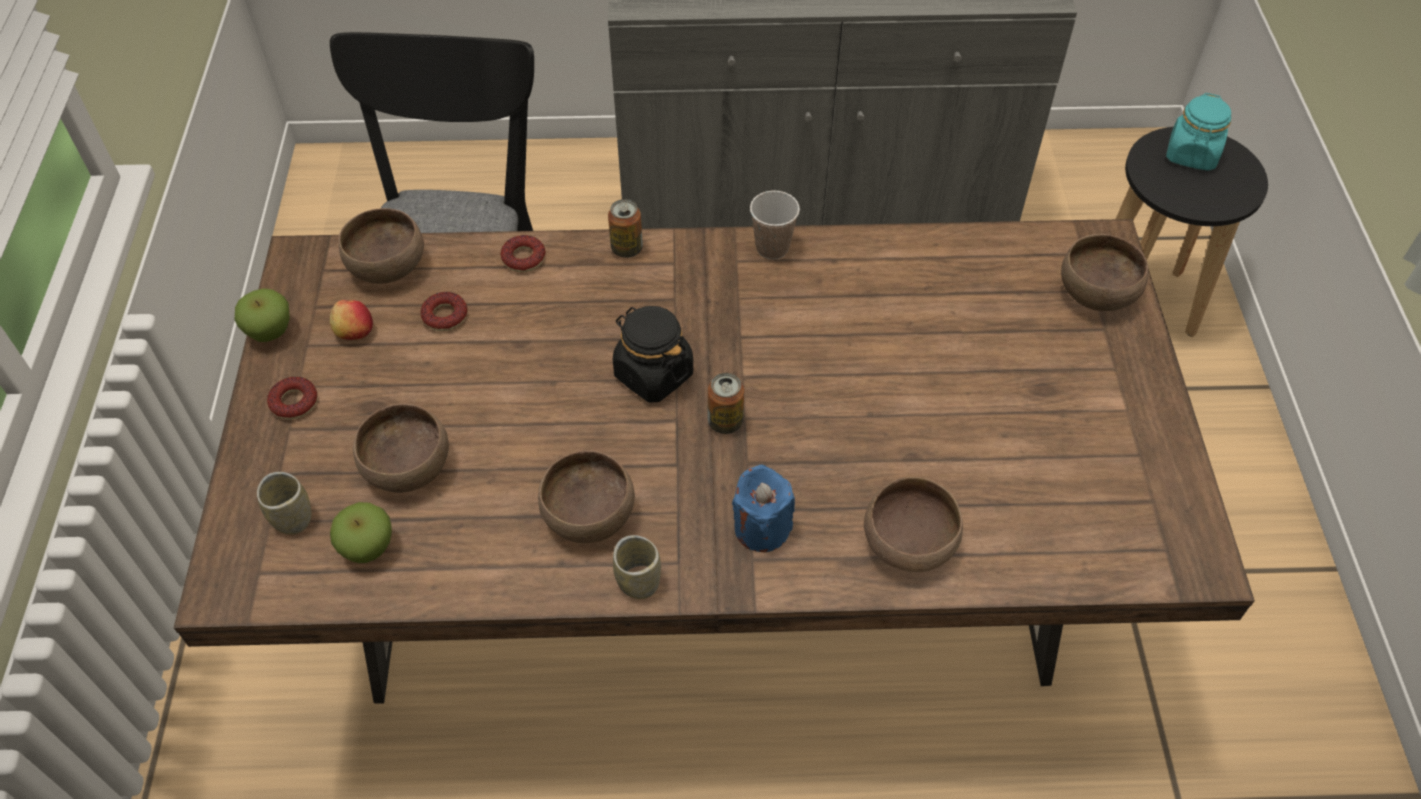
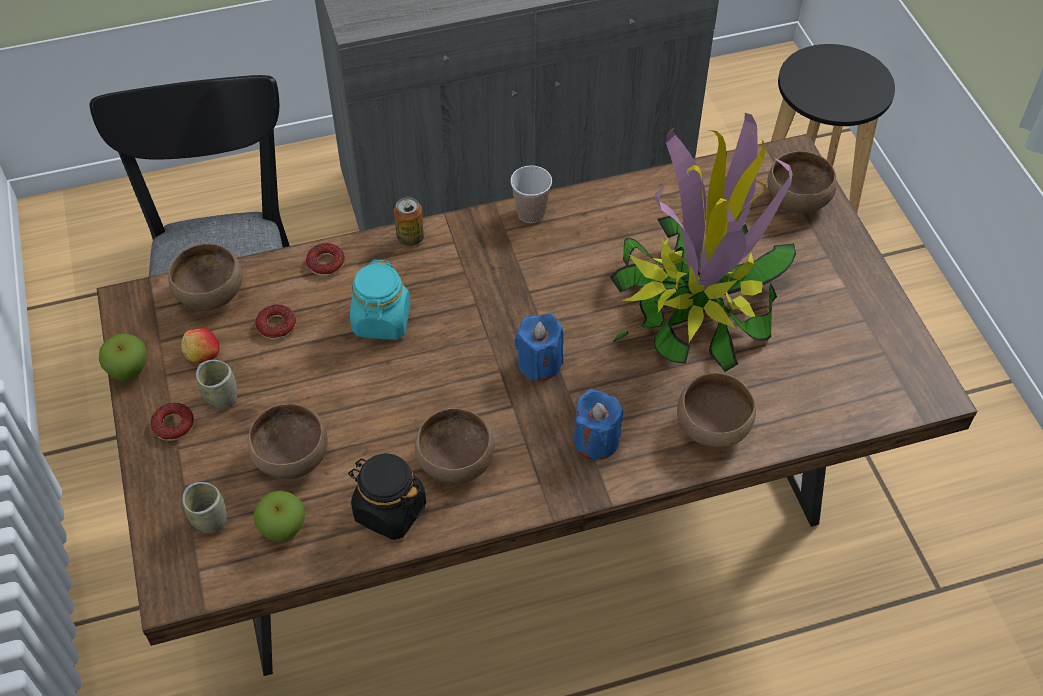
camera: 15 degrees left, 0 degrees up
(638, 582) = (513, 504): cup -> cup (221, 397)
(653, 374) = (468, 337): black jar -> black jar (389, 510)
(725, 422) = (539, 363): can -> blue candle
(933, 393) = (696, 305): none -> potted plant
(1191, 154) = (828, 67): turquoise jar -> turquoise jar (381, 321)

